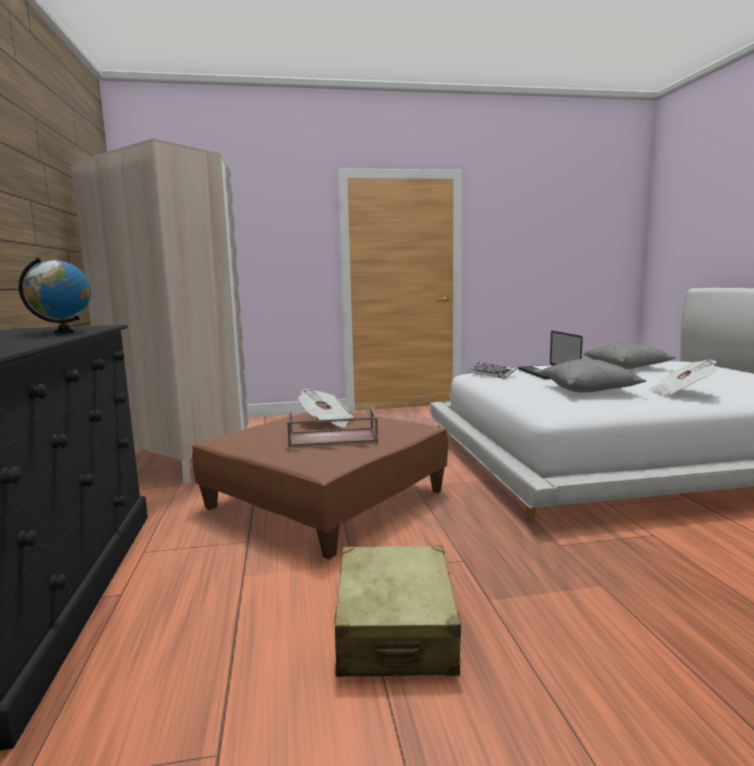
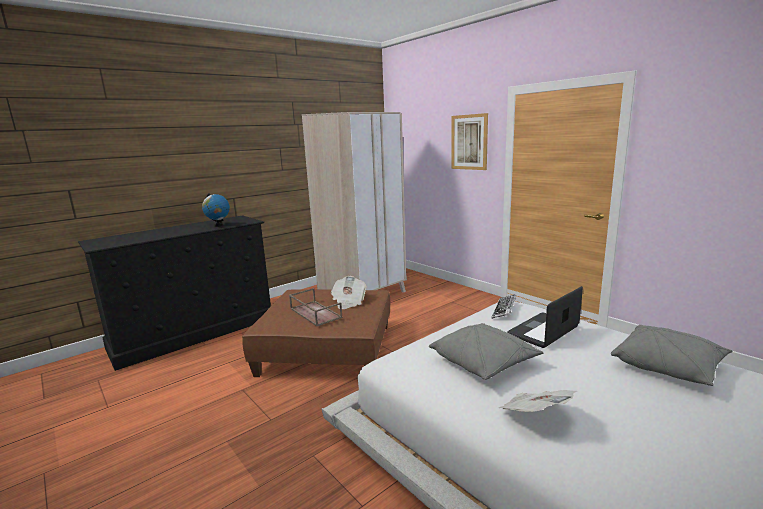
camera: 60 degrees right, 5 degrees up
(287, 230) = (469, 142): none -> picture
(395, 629) = (190, 418): beige suitcase -> none

